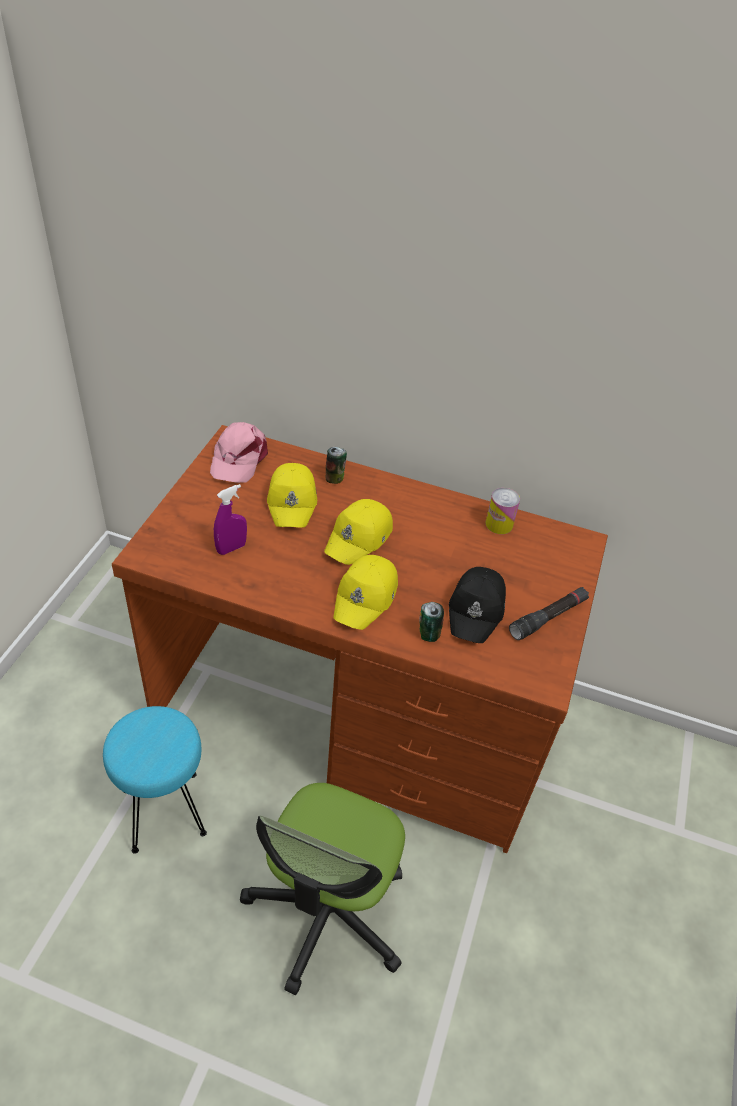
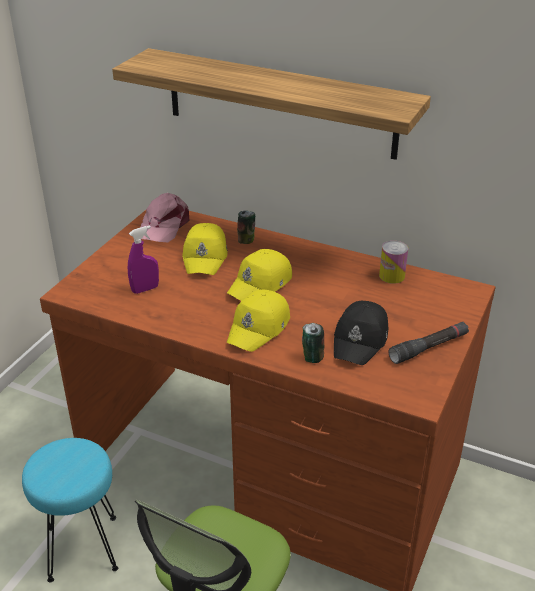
camera: 10 degrees right, 10 degrees down
(379, 332) = (279, 103): none -> shelf

